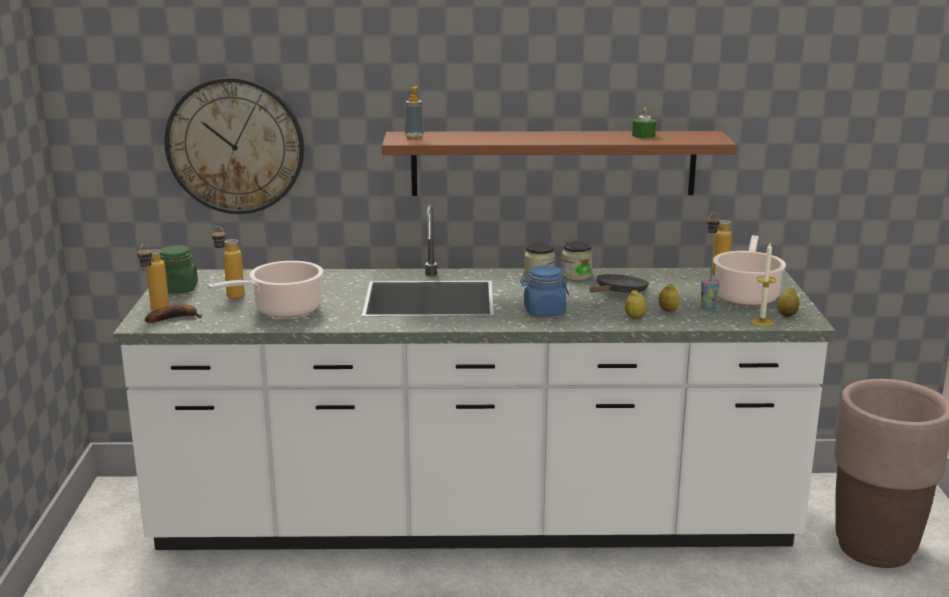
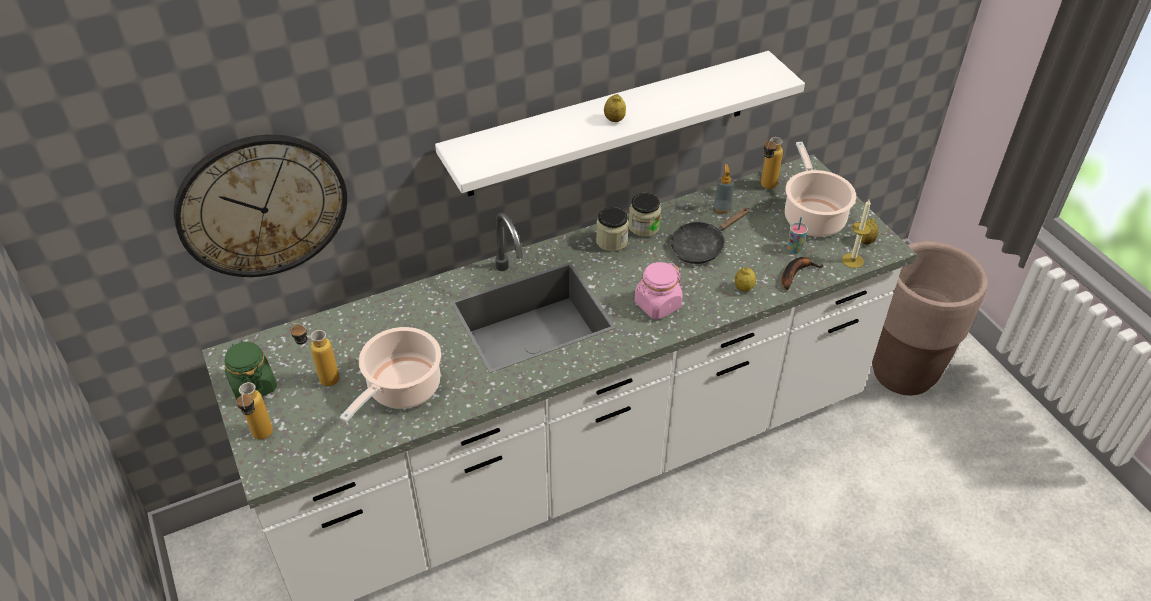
camera: 25 degrees left, 25 degrees up
(175, 318) = (296, 446): banana -> banana (796, 273)
(414, 138) = (481, 155): soap dispenser -> soap dispenser (722, 208)
(544, 311) = (657, 305): blue jar -> pink jar
(553, 163) = (610, 124): brown shelf -> white shelf
(618, 292) = (701, 246): black frying pan -> black frying pan turned 135 degrees counterclockwise
(643, 135) = (706, 83): green candle -> none
(668, 310) = (764, 266): lemon -> lemon (614, 119)

